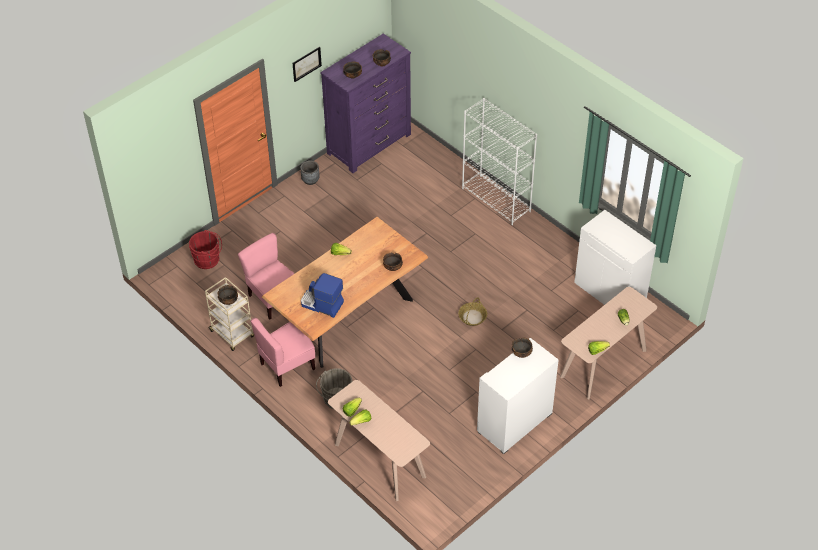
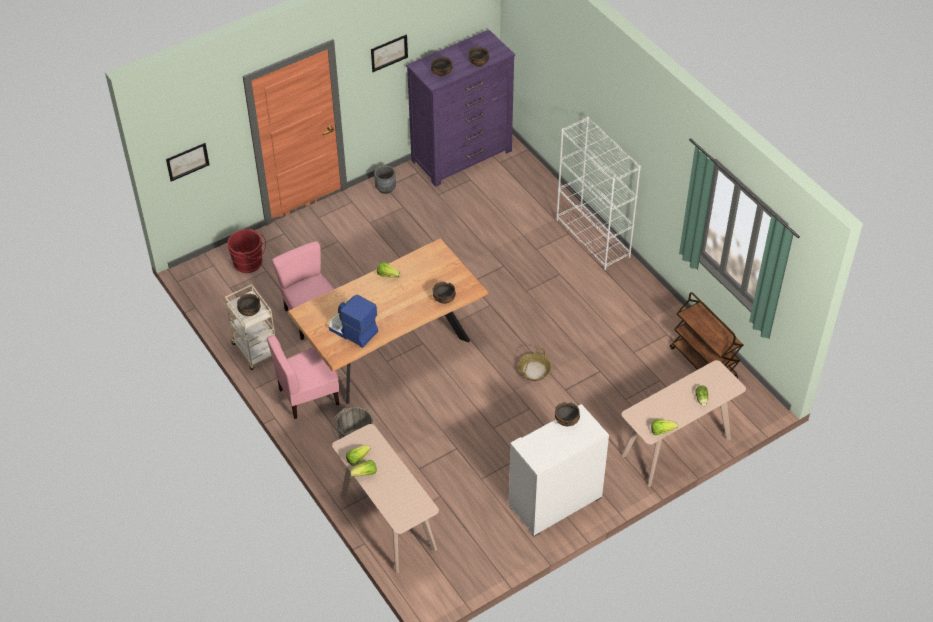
camera: 10 degrees right, 0 degrees up
(151, 179) = (187, 161): none -> picture
(610, 292) = (703, 364): white cabinet -> brown cart

